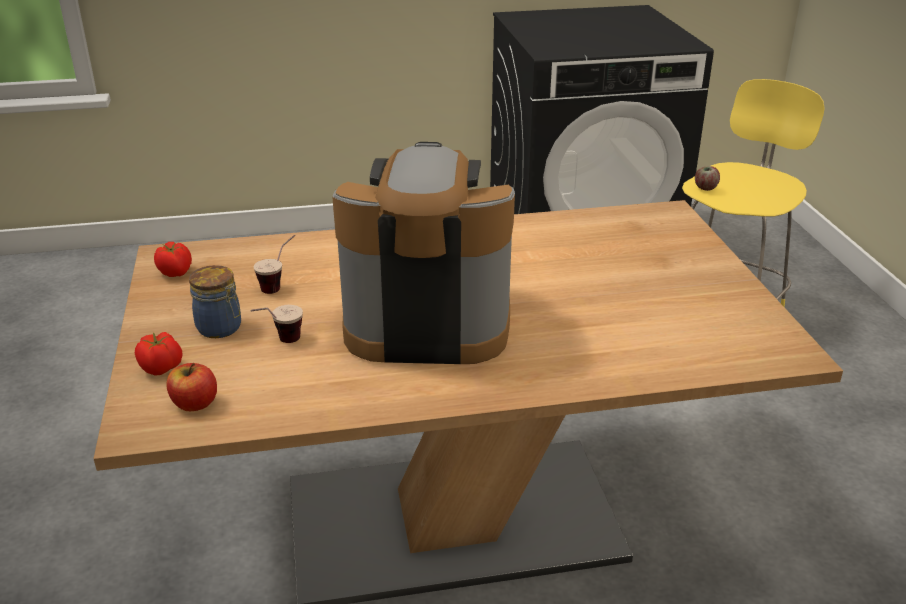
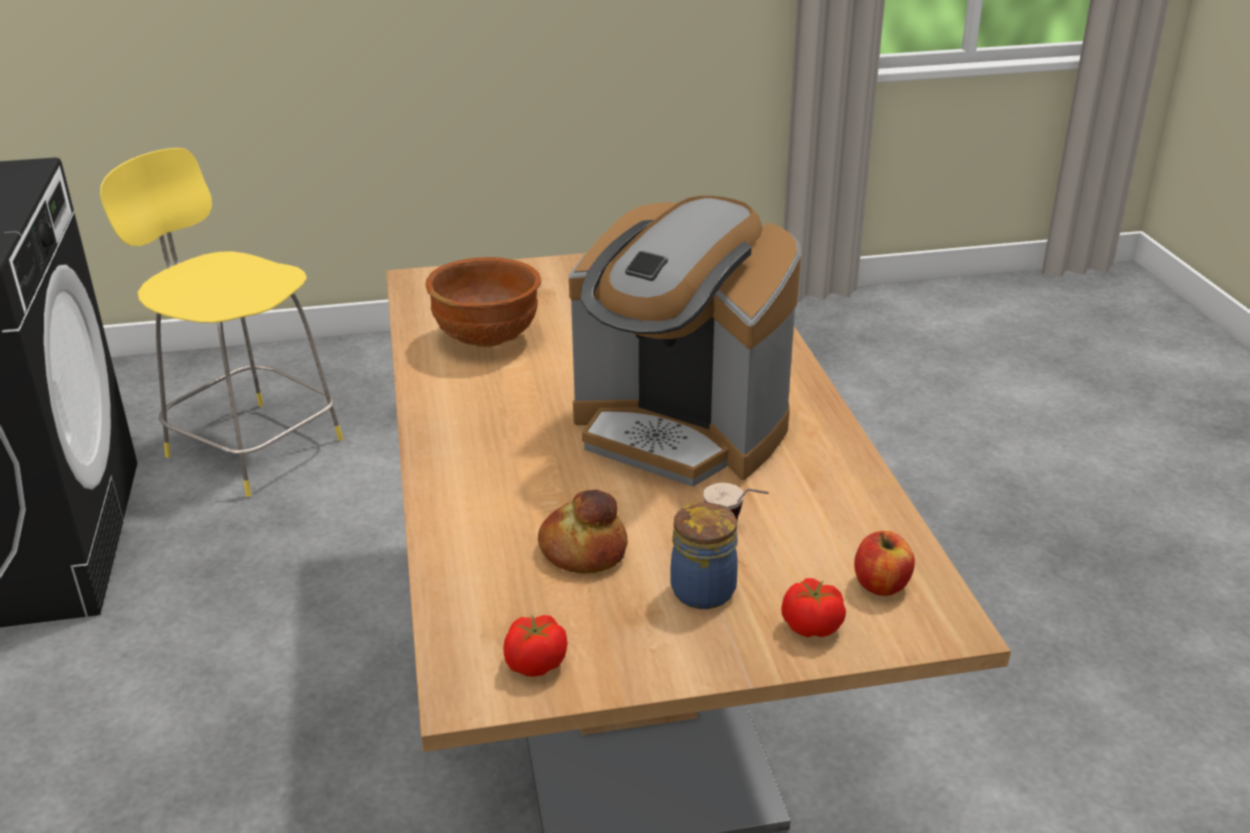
camera: 90 degrees left, 0 degrees up
(279, 285) = (582, 550): cup -> bread
(426, 324) = (680, 430): coffee machine -> coffee machine turned 60 degrees counterclockwise
(570, 243) = (489, 340): none -> brown bowl
(705, 188) = (214, 306): apple -> none

